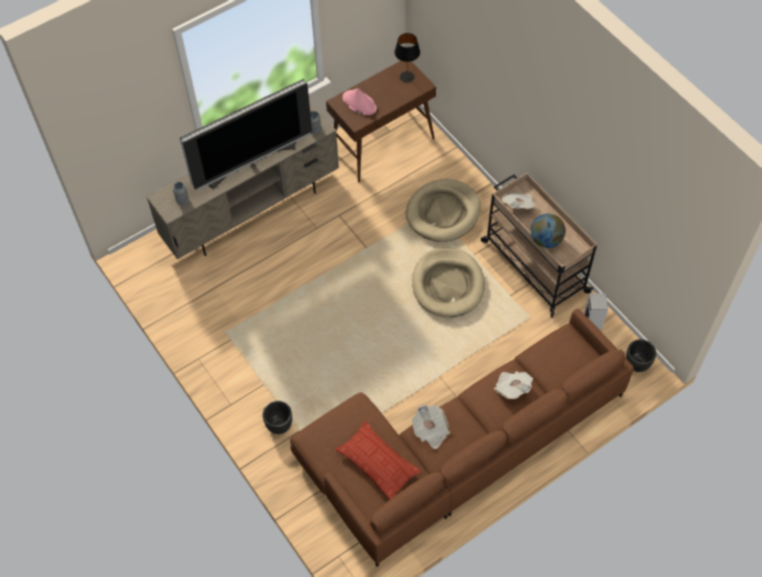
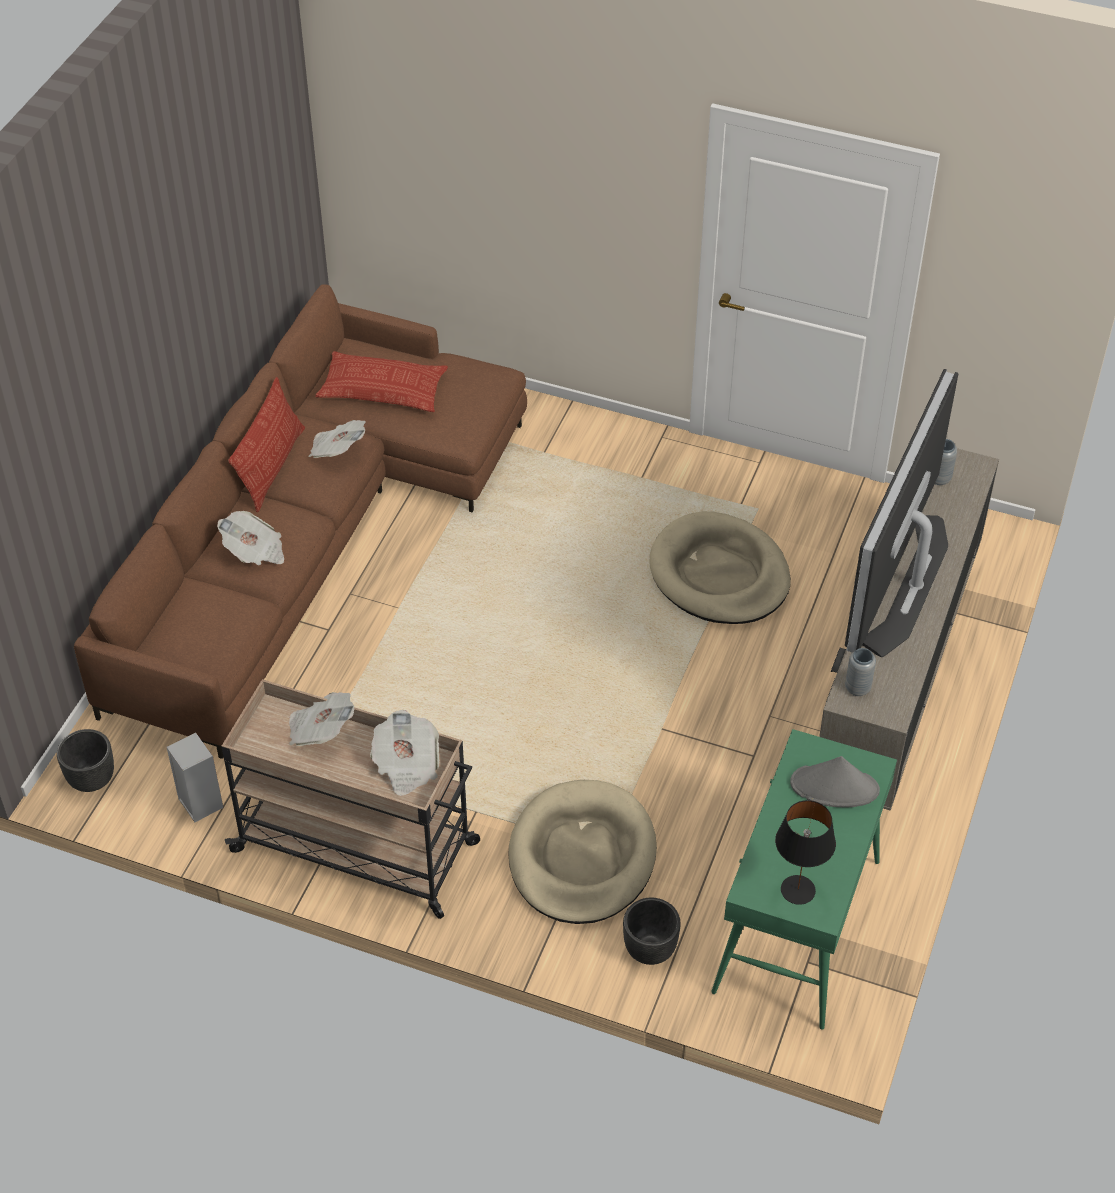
camera: 145 degrees right, 10 degrees down
(279, 425) = (575, 447): black planter -> black planter (649, 950)
(359, 103) = (835, 787): pink hat -> grey hat
(382, 144) = (797, 927): brown console table -> green console table
(448, 284) = (482, 741): beige dog bed -> beige dog bed (719, 574)
(471, 442) = (272, 467): none -> pillow
(546, 240) = (320, 730): globe -> newspaper

